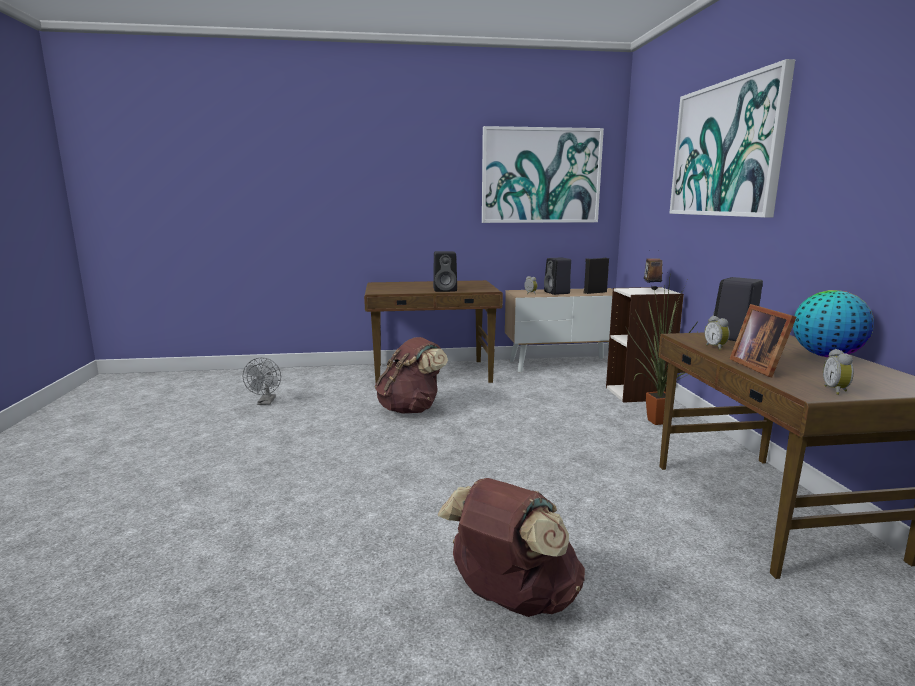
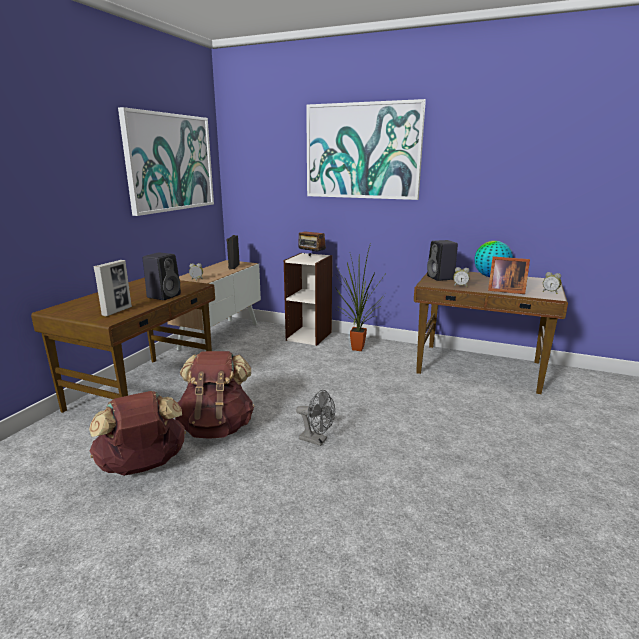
camera: 60 degrees left, 5 degrees up
(266, 402) = (45, 527): grey fan -> grey fan (317, 440)
(395, 290) = (117, 311): none -> picture frame
(511, 599) = (544, 478): brown backpack -> brown backpack (143, 466)
(557, 293) = (212, 273): black speaker -> none

